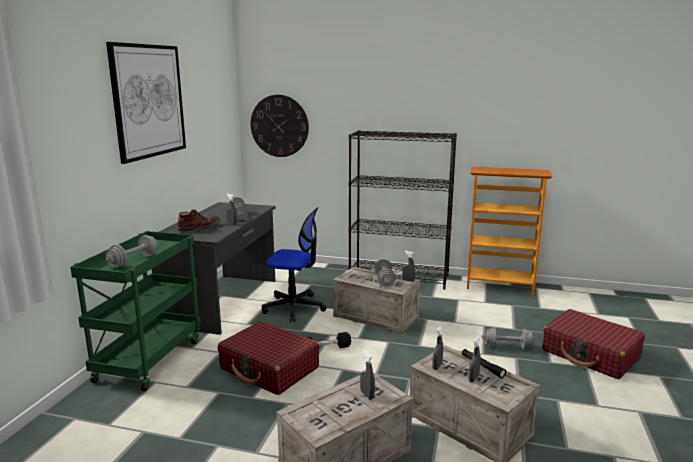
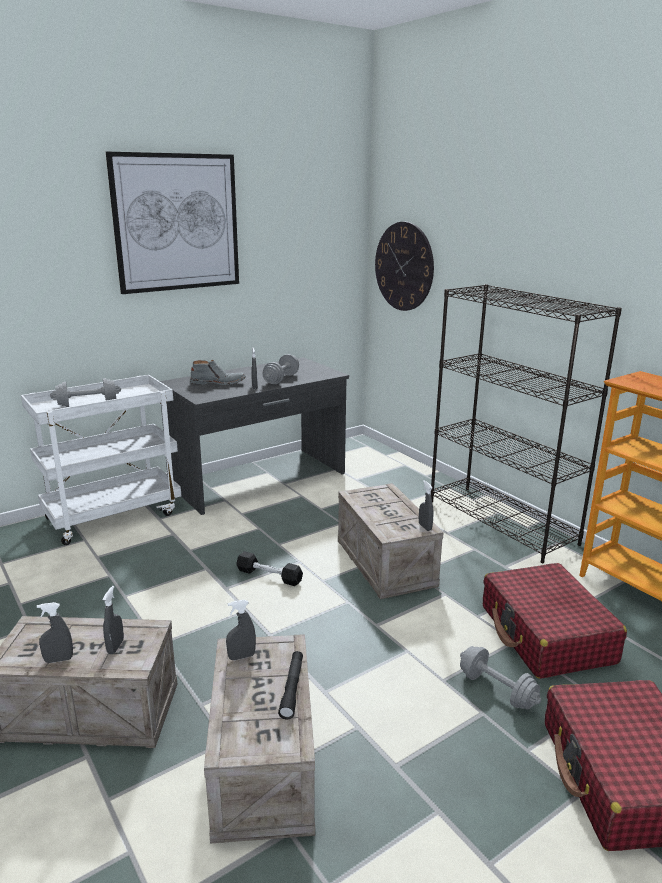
camera: 40 degrees right, 5 degrees up
(149, 359) = (113, 515): green cart -> white cart
(199, 227) = (218, 383): brown boot -> grey boot
(269, 368) = (184, 573): red suitcase -> red suitcase (546, 634)
(294, 307) = (314, 513): office chair -> none
(384, 281) = (394, 516): grey dumbbell -> none
(473, 379) = (253, 698): grey spray bottle -> grey spray bottle (58, 659)

